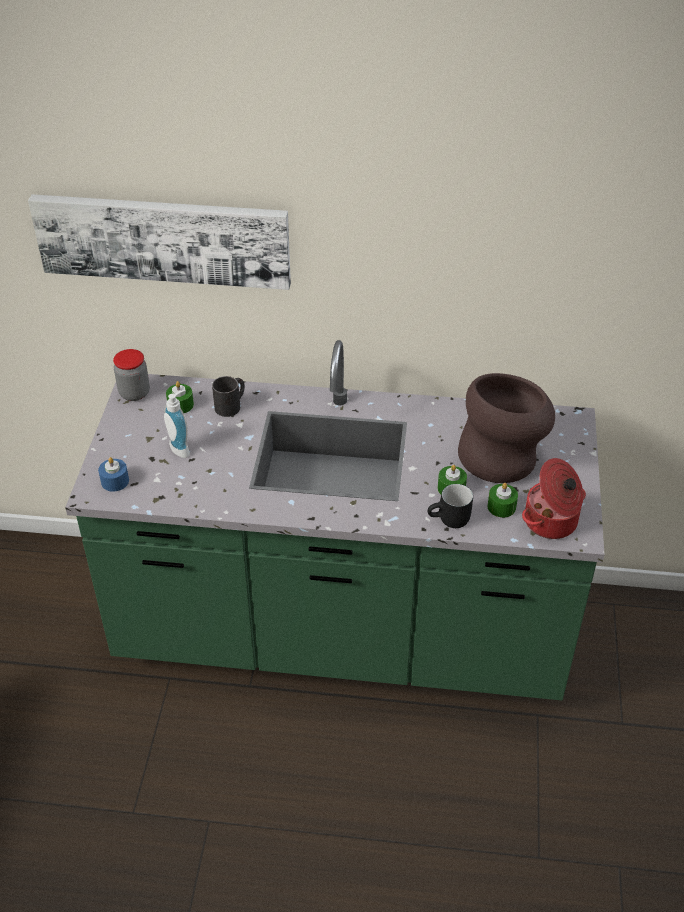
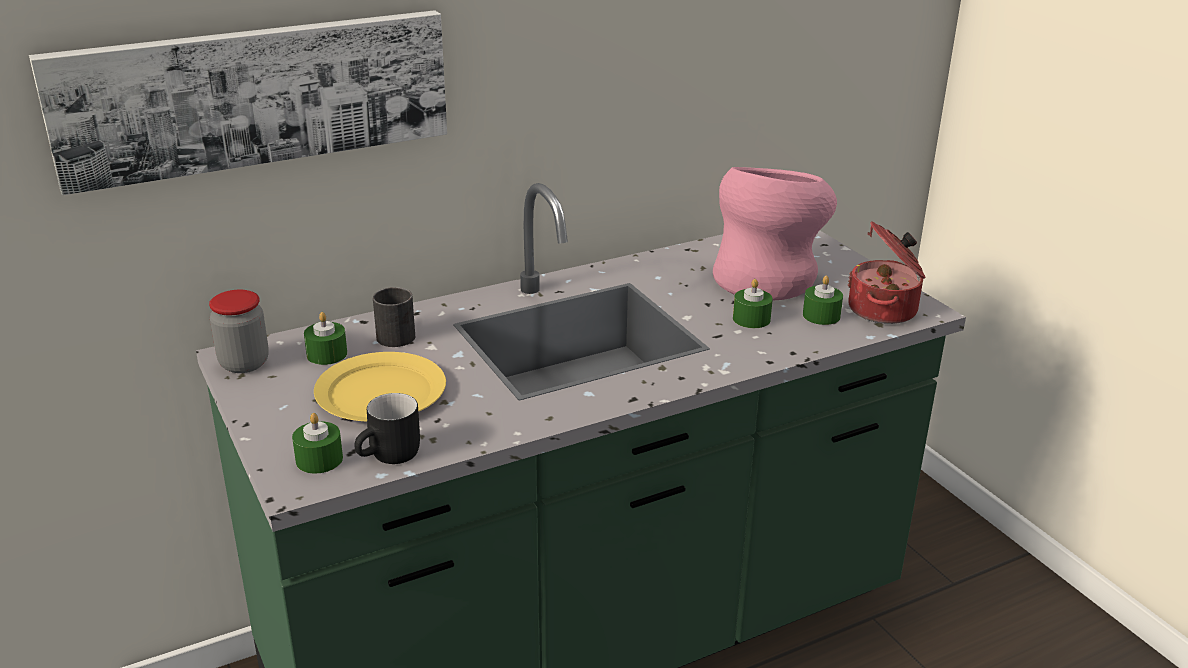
camera: 35 degrees left, 15 degrees down
(115, 481) = (319, 459): blue candle -> green candle
(182, 448) = (380, 393): soap dispenser -> yellow plate
(450, 521) = (787, 345): black mug -> black mug (391, 457)
(502, 457) = (766, 278): brown vase -> pink vase

